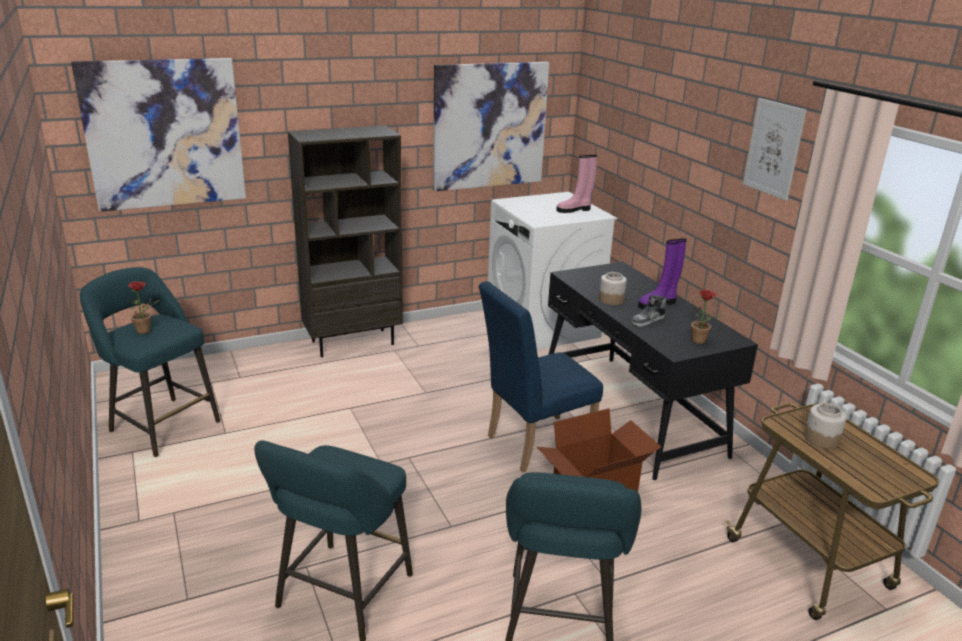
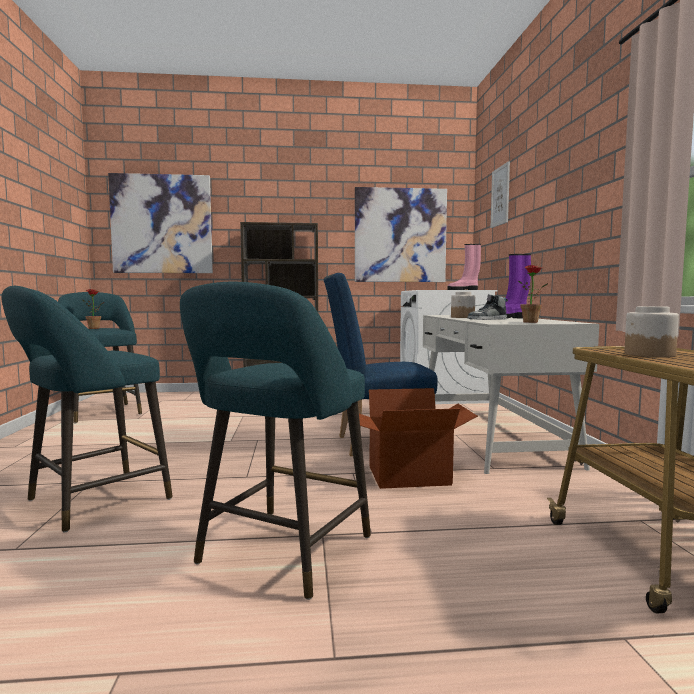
camera: 20 degrees right, 20 degrees down
(630, 412) = (489, 436): black desk -> white desk
(774, 148) = (602, 143): picture -> picture (500, 196)

